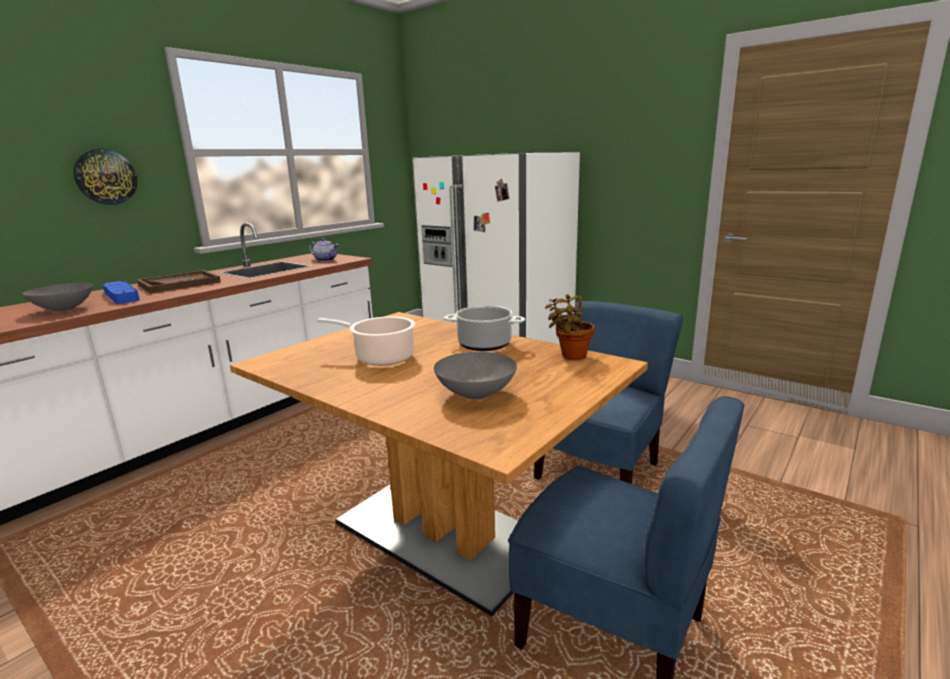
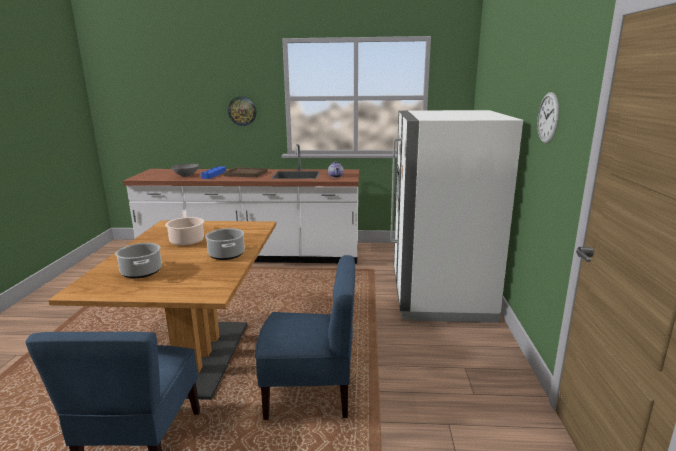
camera: 55 degrees right, 0 degrees up
(477, 394) = (142, 272): grey bowl -> cooking pot
(571, 356) = (220, 280): potted plant -> none
(622, 144) = (548, 118): none -> wall clock

